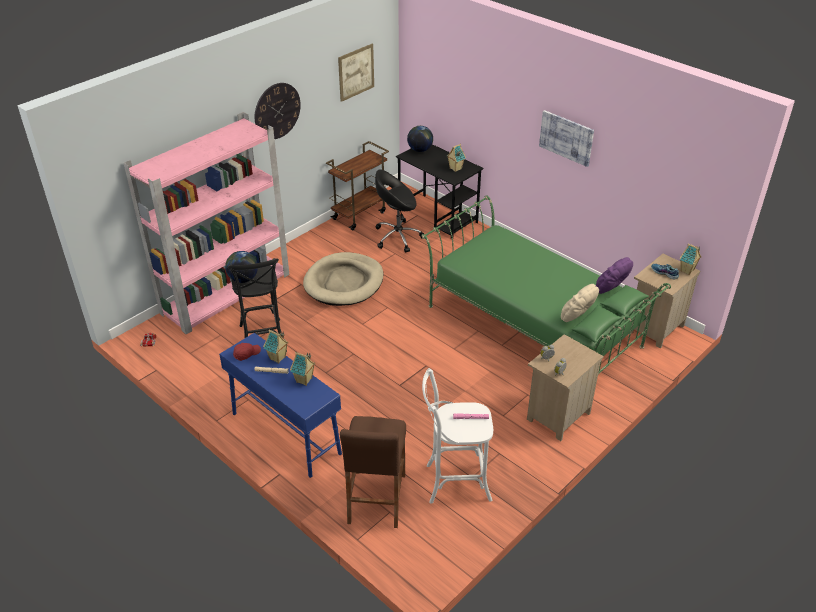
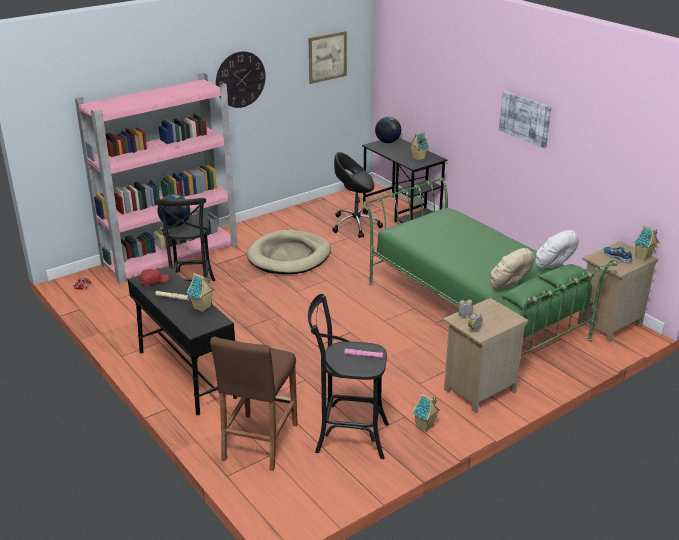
camera: 10 degrees right, 10 degrees down
(278, 358) = (183, 288): toy house -> toy house (425, 427)
(286, 433) = (187, 374): blue console table -> black console table
(360, 215) = (324, 205): brown cart -> none
(454, 482) = (348, 437): white stool -> black stool
(611, 291) = (554, 268): purple pillow -> white pillow

